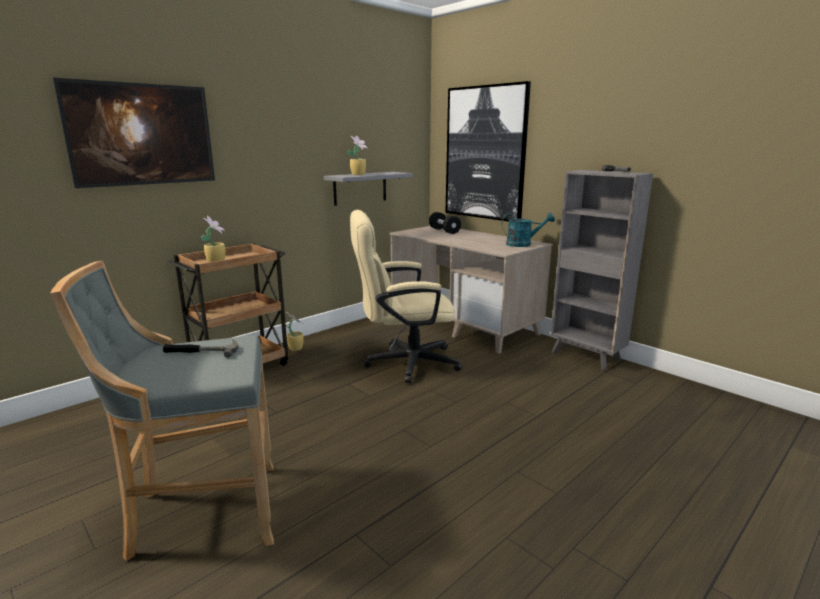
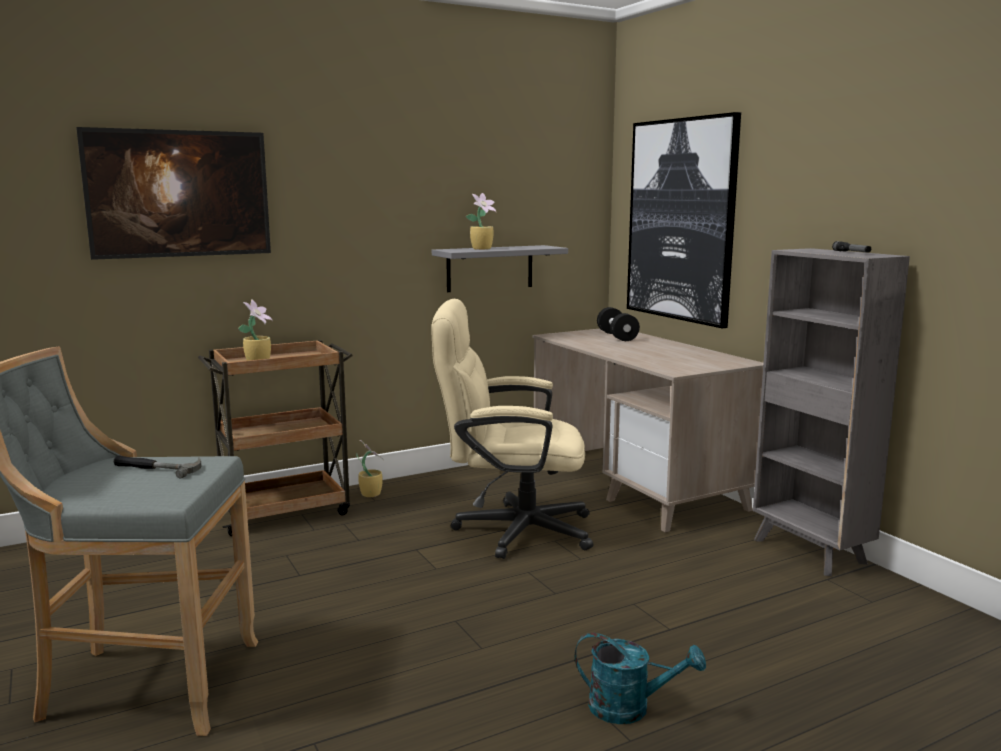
camera: 15 degrees right, 5 degrees down
(523, 244) = (719, 362): turquoise watering can -> turquoise watering can (630, 708)

